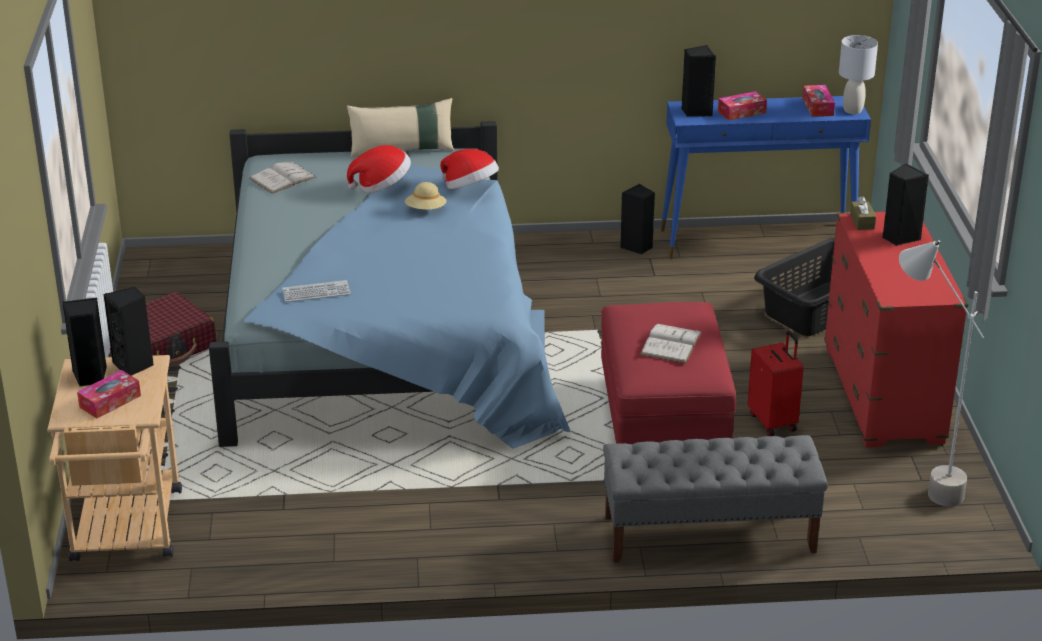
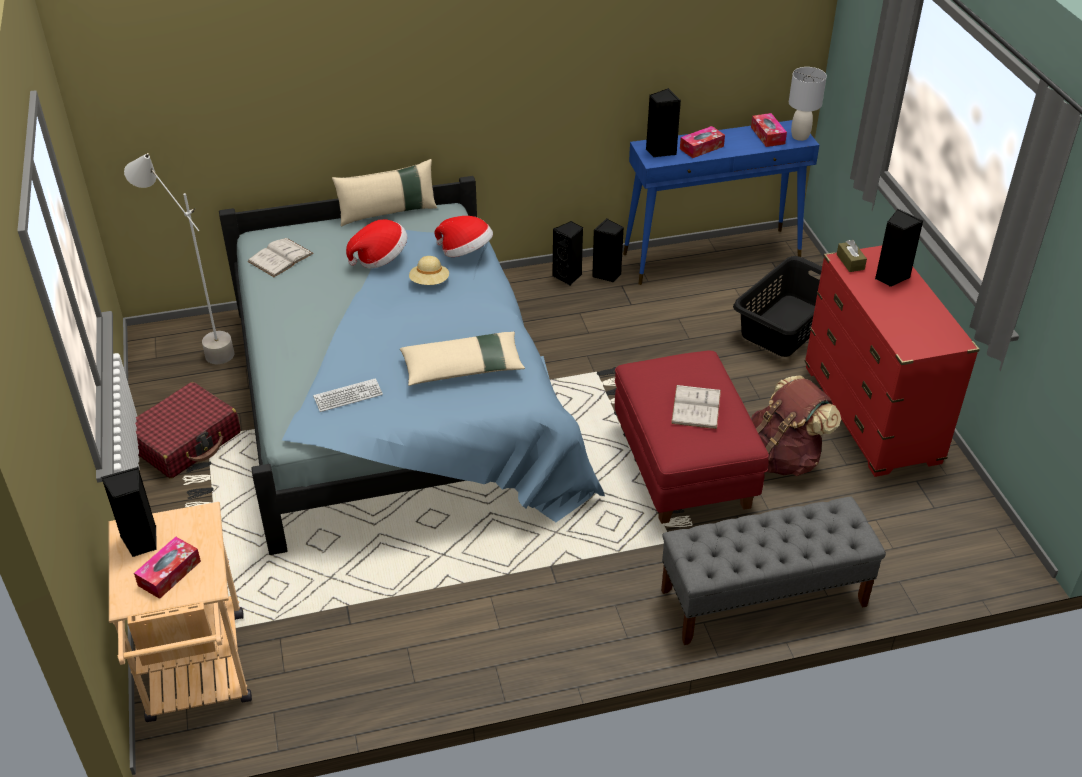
camera: 10 degrees left, 10 degrees up
(134, 365) = (185, 521): black speaker -> black speaker (568, 276)
(436, 281) = (463, 368): none -> beige pillow
(773, 422) = (784, 457): red suitcase -> brown backpack
(919, 483) = (933, 512): grey floor lamp -> grey floor lamp (201, 347)

